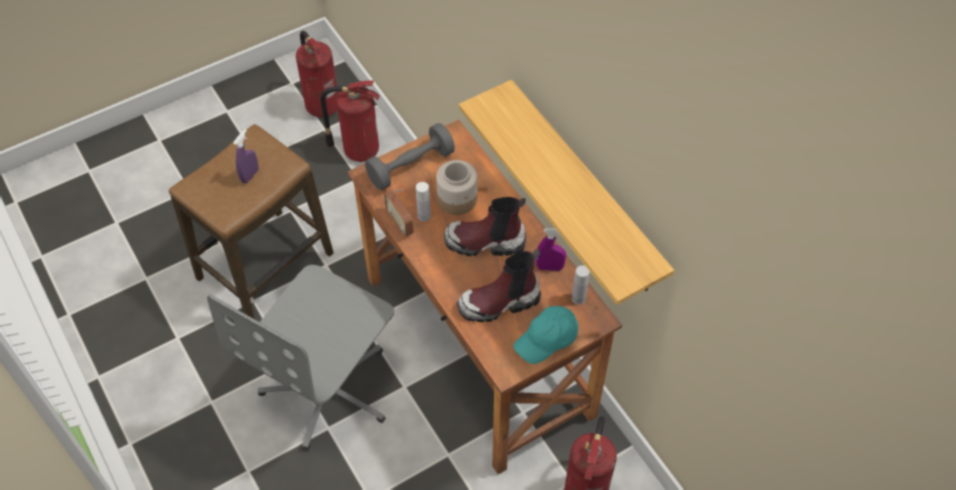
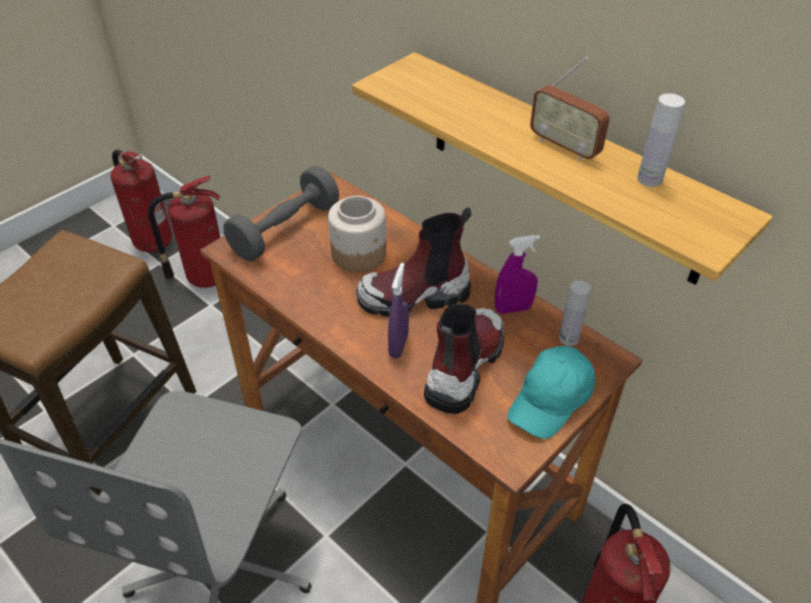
camera: 15 degrees left, 10 degrees down
(250, 175) = (62, 287): purple spray bottle -> purple spray bottle (398, 345)
(400, 222) = (289, 295): radio -> radio (564, 147)
(424, 216) = (320, 281): white bottle -> white bottle (649, 179)
(500, 302) = (464, 366): boot -> boot turned 150 degrees clockwise

